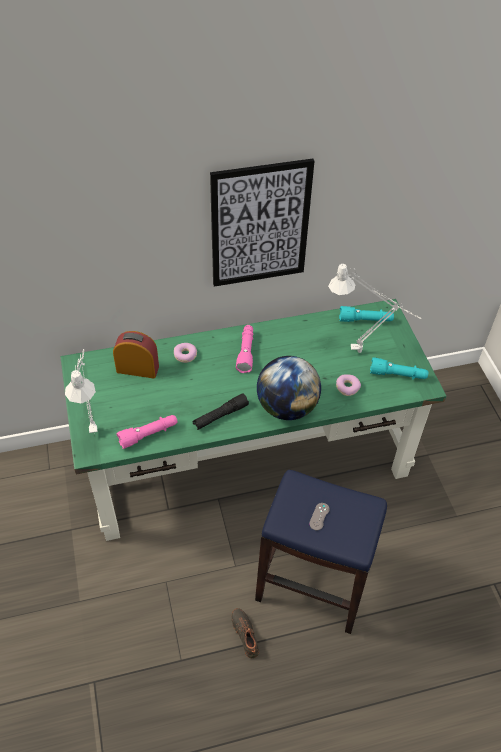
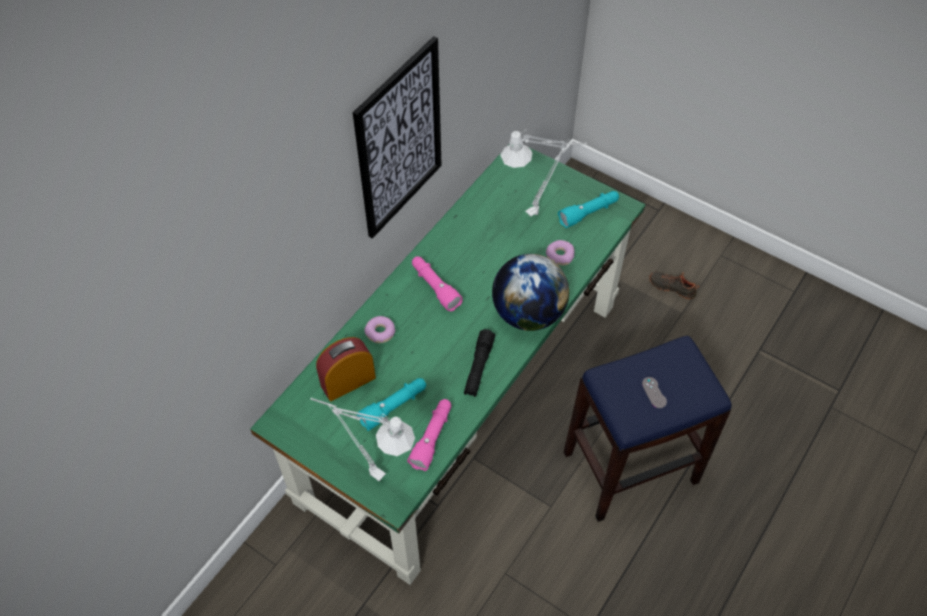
camera: 40 degrees left, 5 degrees up
(246, 634) = (619, 557): black shoe -> black shoe (672, 287)
(365, 320) = (509, 179): turquoise flashlight -> turquoise flashlight (394, 406)

